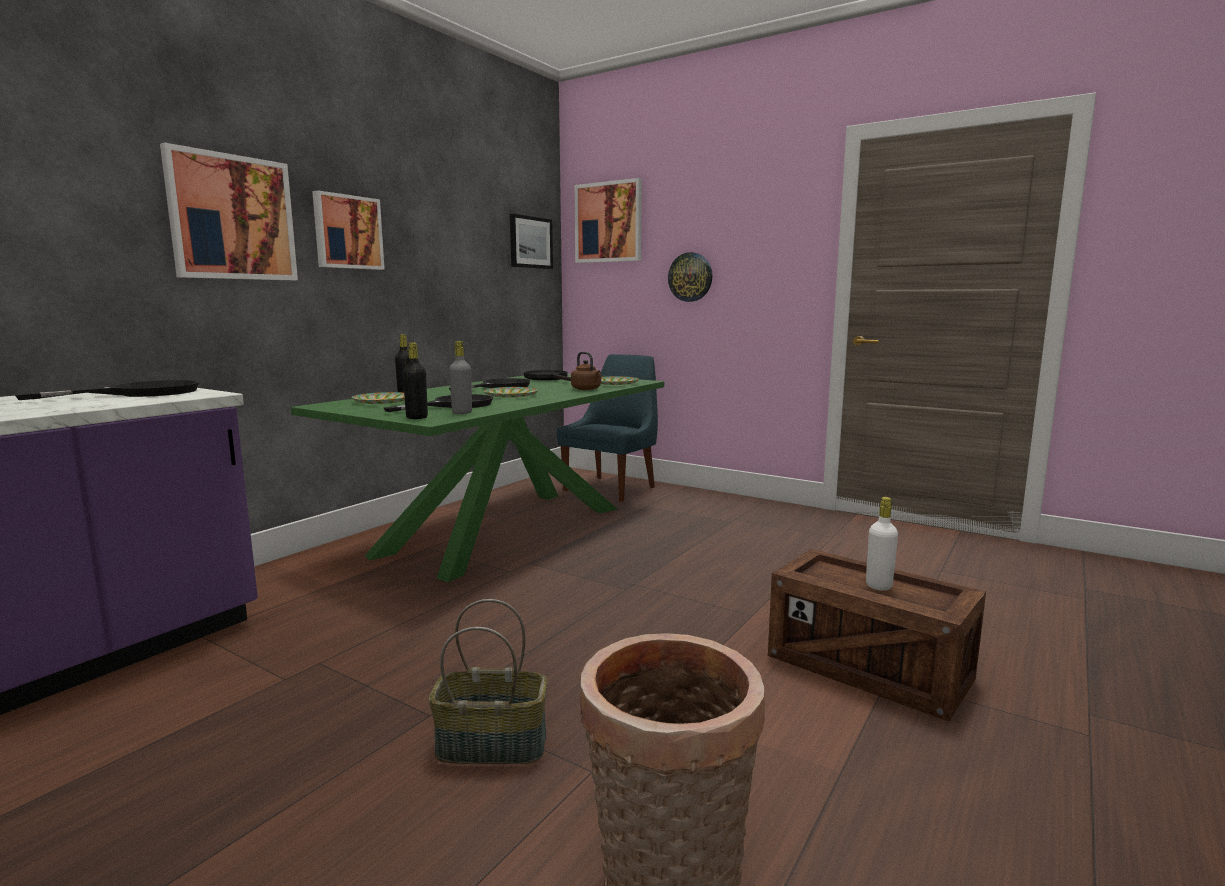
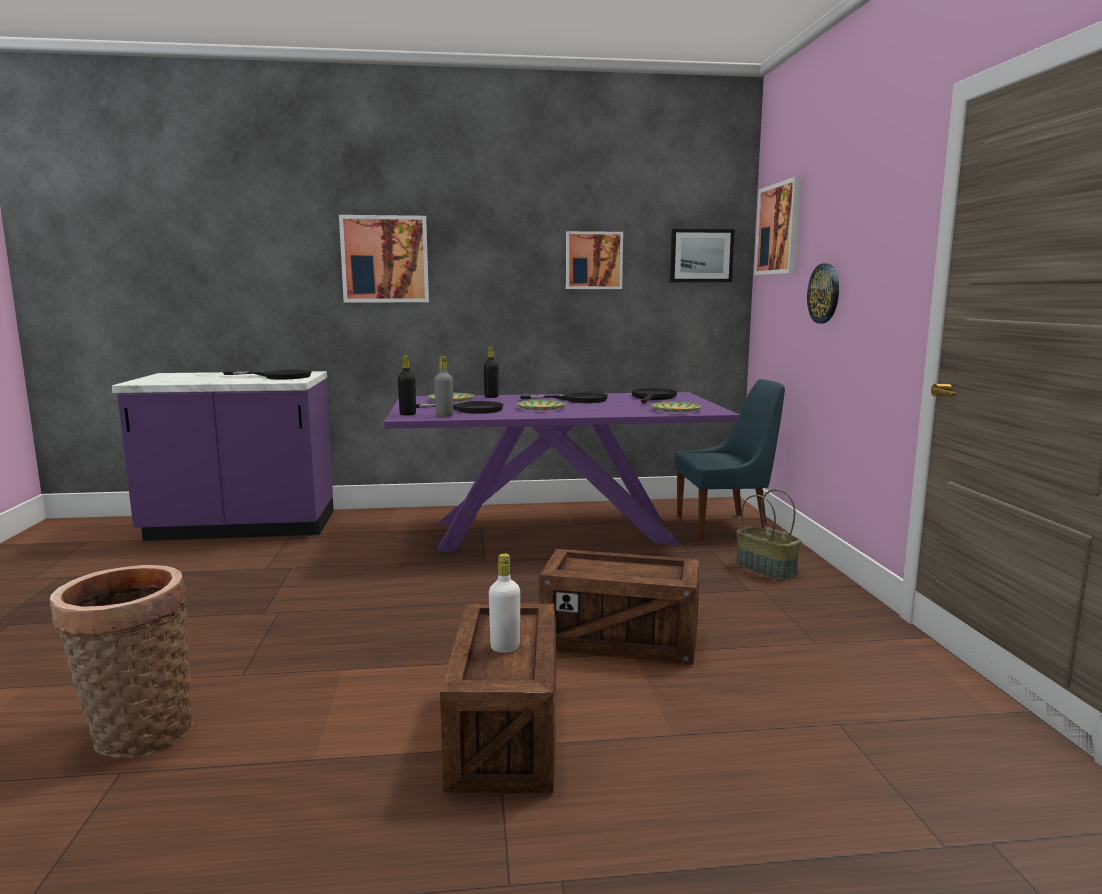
camera: 50 degrees right, 0 degrees up
(347, 232) = (479, 262): picture -> picture (593, 260)
(493, 744) = (247, 639): basket -> basket (767, 569)
(506, 530) = (555, 532): green dining table -> purple dining table
(587, 389) = (623, 412): brown kettle -> none
(756, 581) = (619, 640): none -> crate

